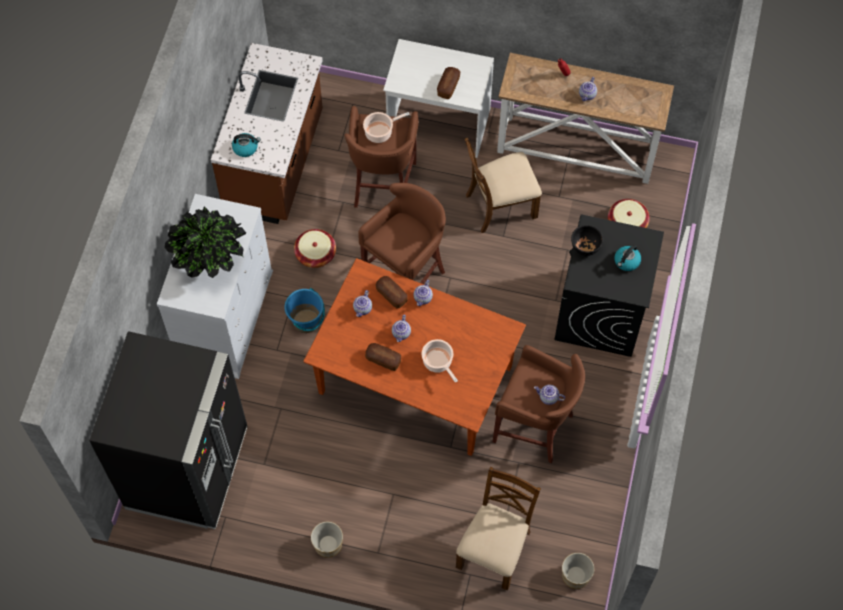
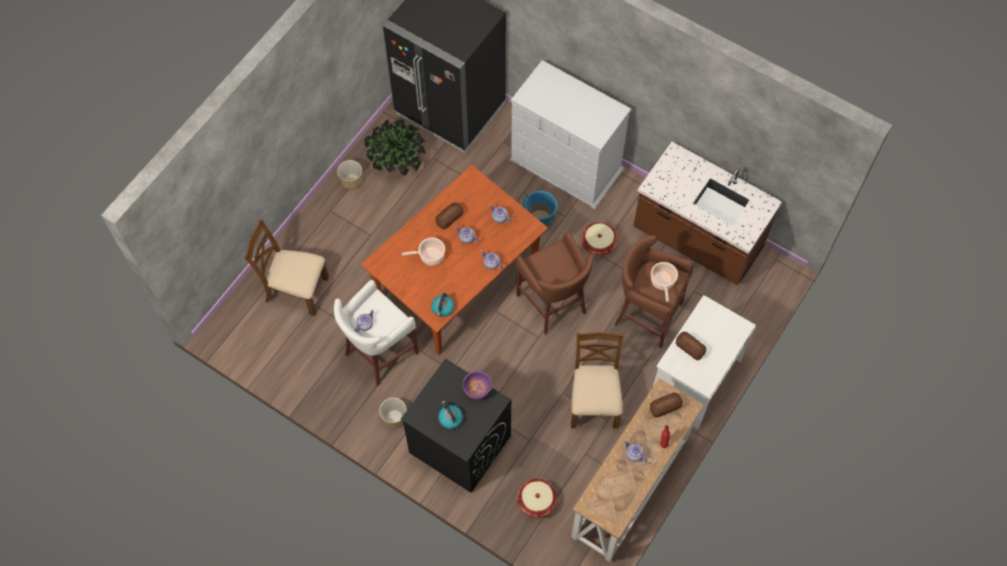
camera: 110 degrees right, 0 degrees up
(210, 259) = (566, 103): potted plant -> potted plant (397, 161)
(246, 148) = (674, 168): kettle -> kettle (443, 308)
(391, 295) = (503, 242): bread -> bread (665, 407)
(495, 549) = (296, 289): brown chair -> brown chair turned 150 degrees clockwise
(535, 427) = (379, 354): brown stool -> white stool
(575, 576) = (248, 338): planter -> planter (394, 417)
(585, 247) = (477, 390): black bowl -> purple bowl

